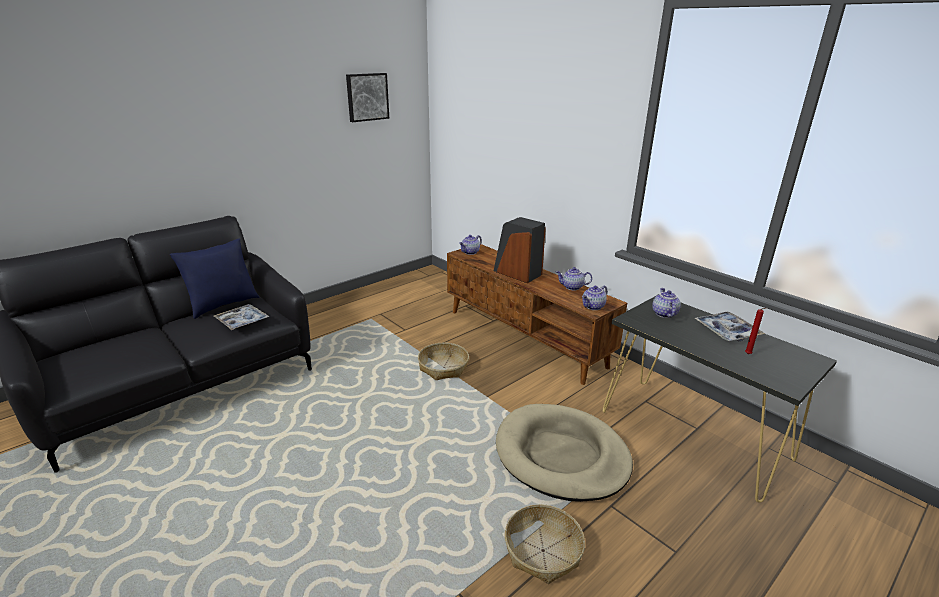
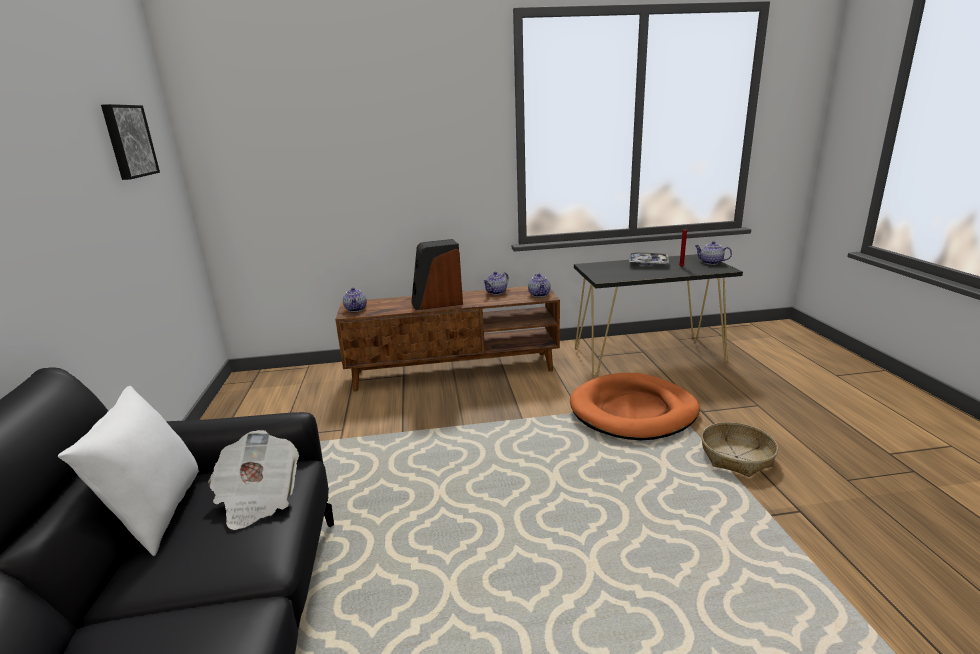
camera: 55 degrees left, 5 degrees down
(223, 305) = (157, 514): blue pillow -> white pillow
(242, 321) = (258, 498): tray -> newspaper
(443, 367) = (448, 427): basket -> none
(561, 455) = (633, 411): beige dog bed -> orange dog bed
(663, 314) = (605, 270): teapot -> teapot (711, 263)

